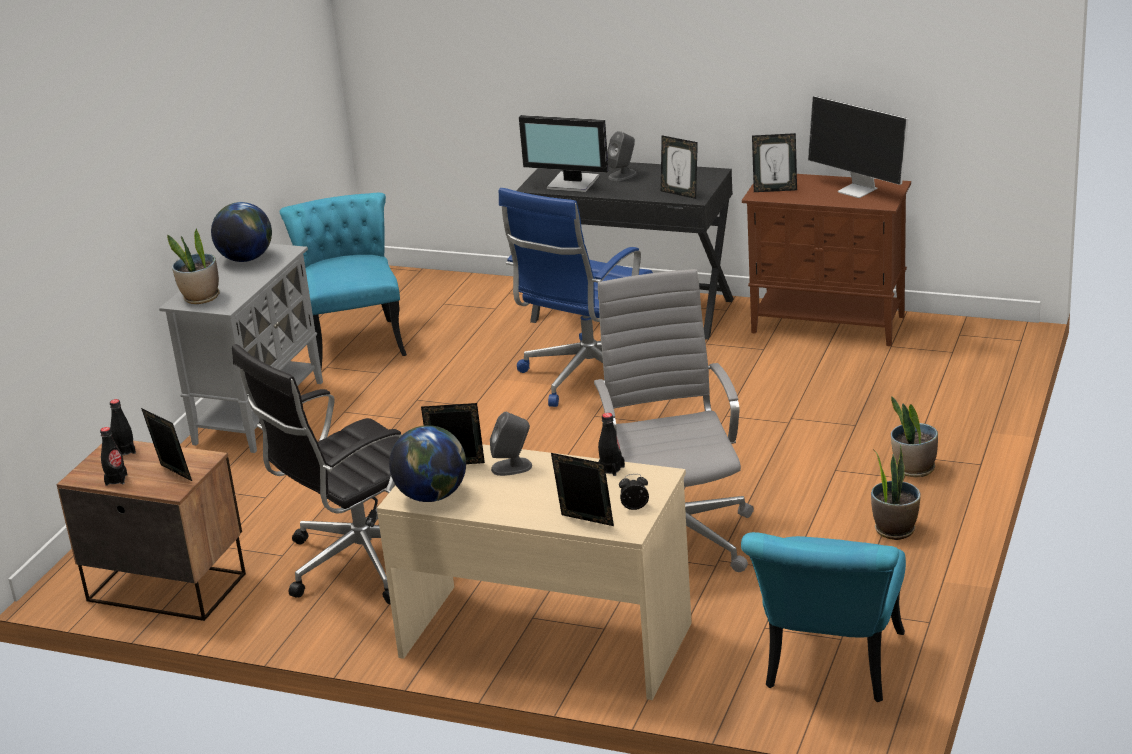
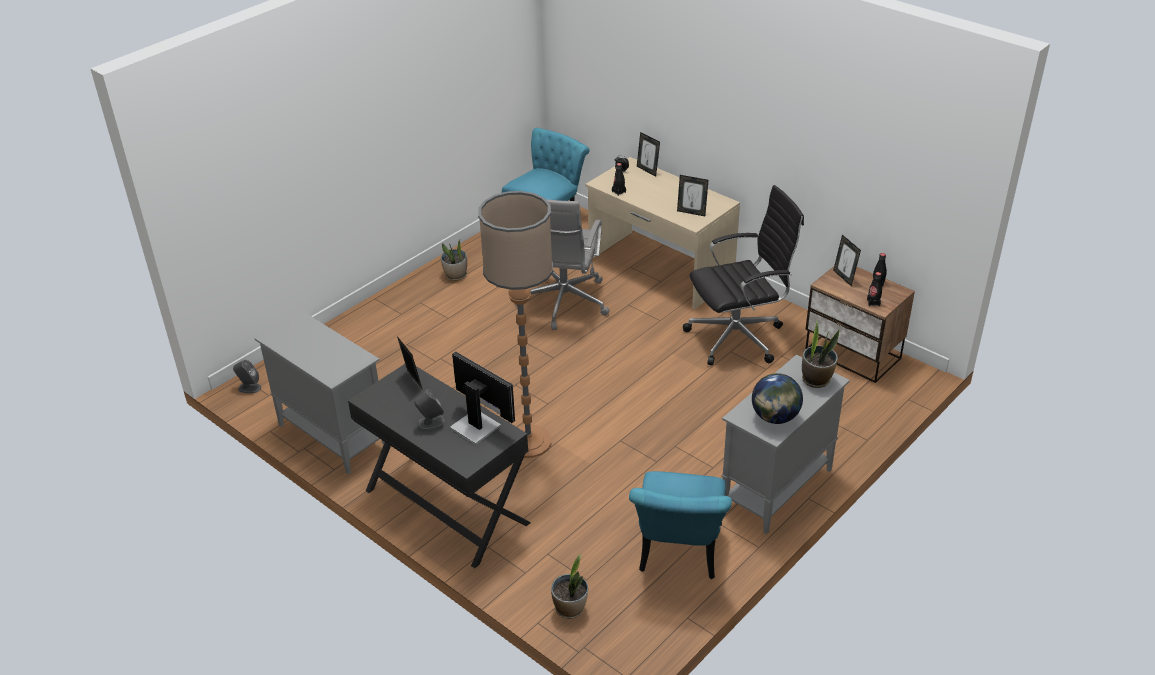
camera: 160 degrees left, 10 degrees up
(432, 495) = (710, 200): globe -> none
(512, 467) = (664, 205): grey speaker -> grey speaker (249, 388)
(587, 377) = (529, 442): blue office chair -> floor lamp
(775, 189) = (346, 361): picture frame -> none
(829, 324) = (332, 435): brown cabinet -> grey cabinet
(859, 190) = (297, 339): monitor -> none
(914, 469) = (409, 305): potted plant -> potted plant (570, 608)

